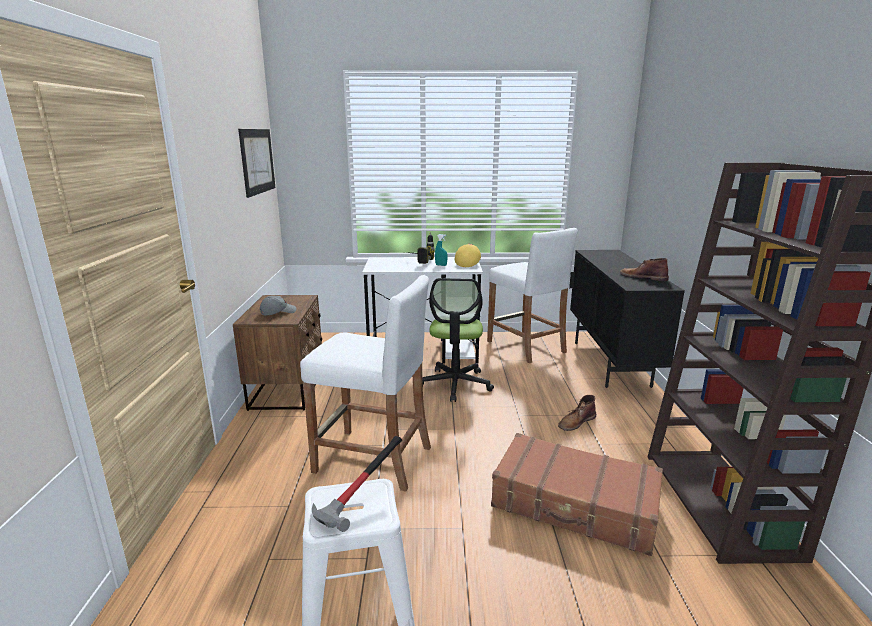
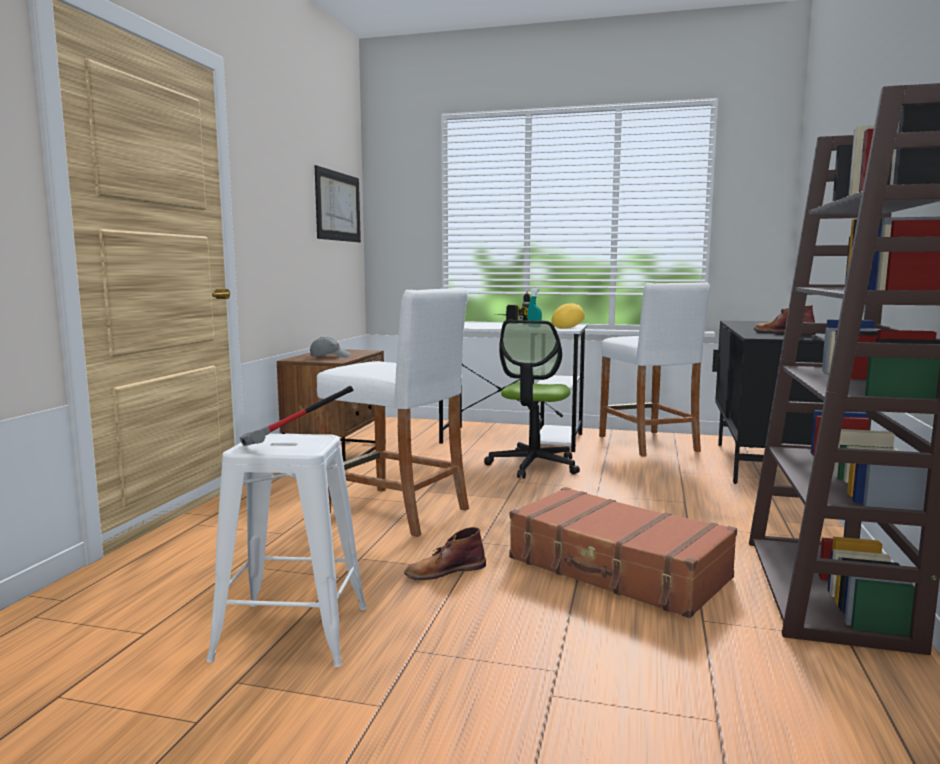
camera: 15 degrees right, 10 degrees down
(576, 422) = (670, 507): brown boot -> brown boot (444, 570)

